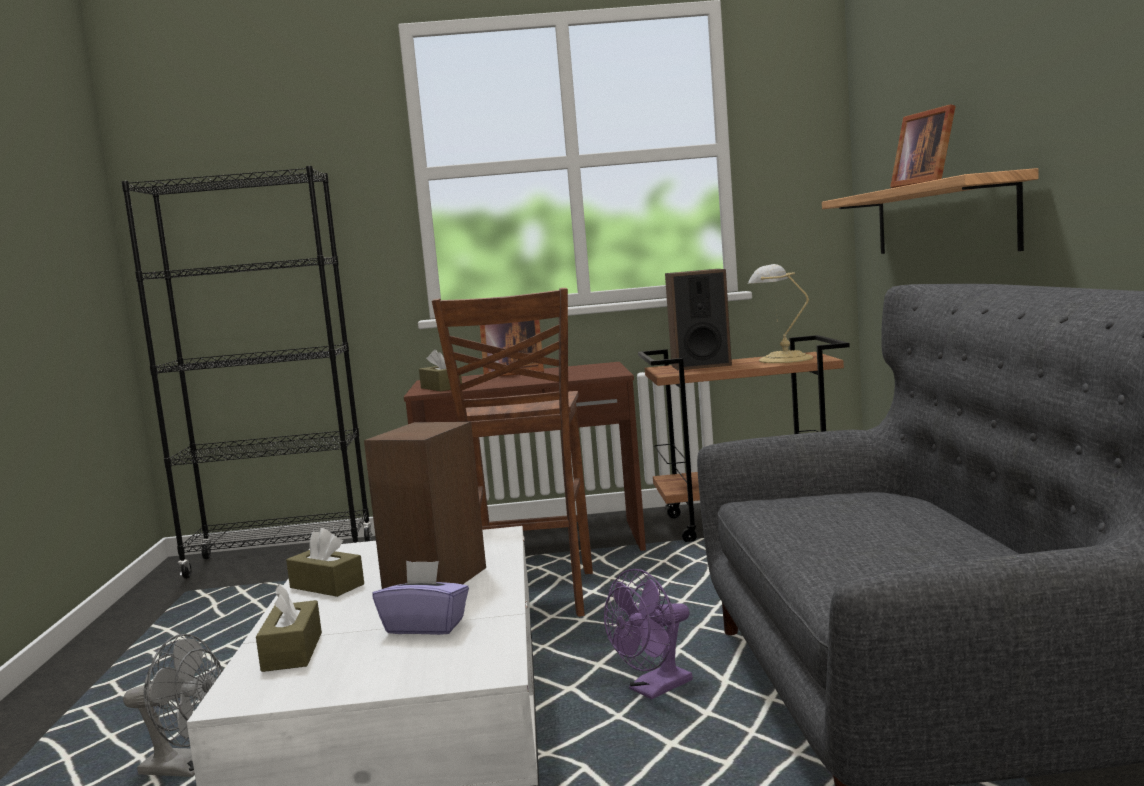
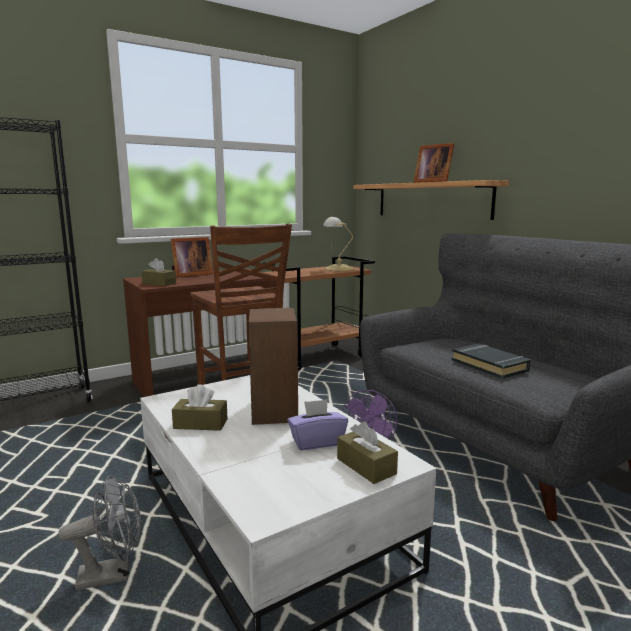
camera: 30 degrees left, 5 degrees up
(292, 651) = (251, 474): brown tissue box -> brown tissue box (366, 466)
(700, 365) = (296, 271): speaker -> none
(857, 542) = (489, 365): none -> black book

